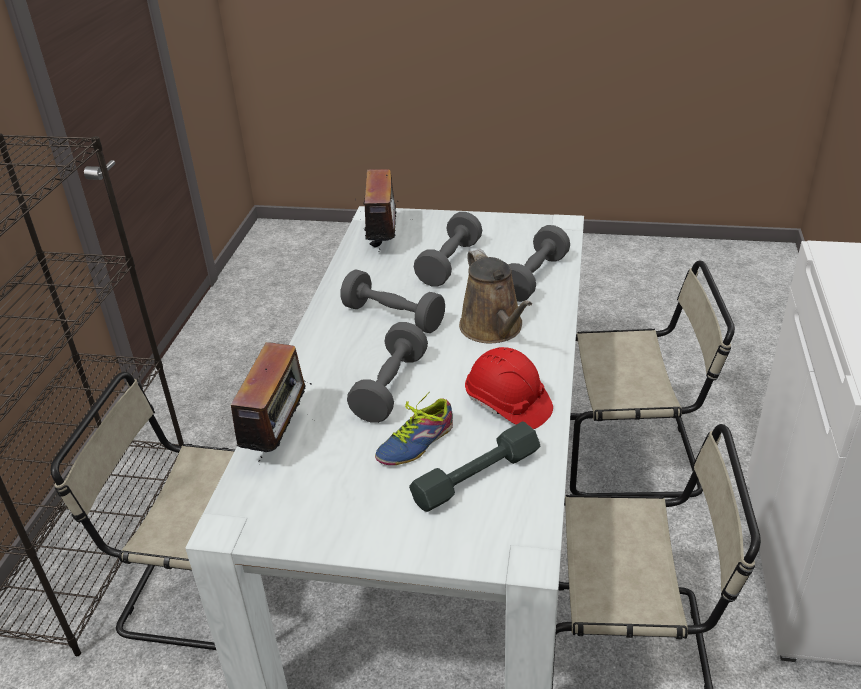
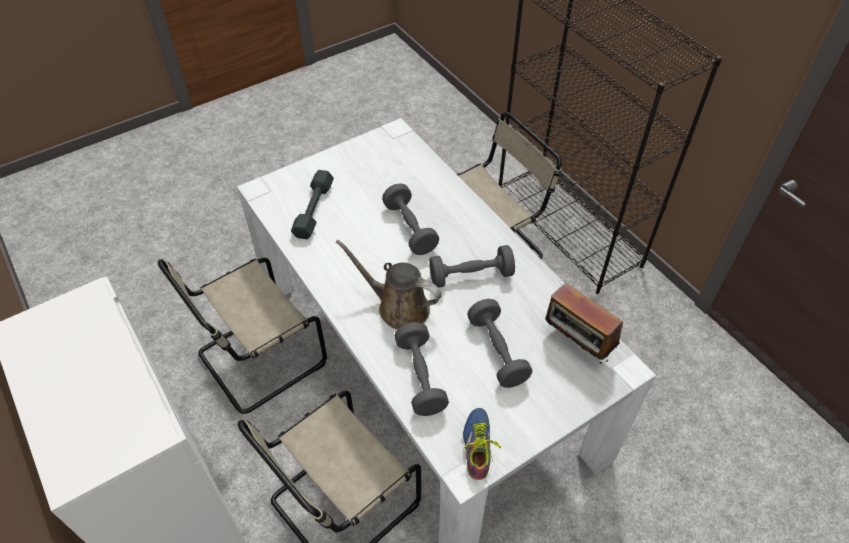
camera: 135 degrees right, 15 degrees up
(279, 437) = (428, 172): radio -> none
(413, 442) = (362, 208): shoe -> shoe (480, 445)
(507, 405) = (336, 256): red hard hat -> none

